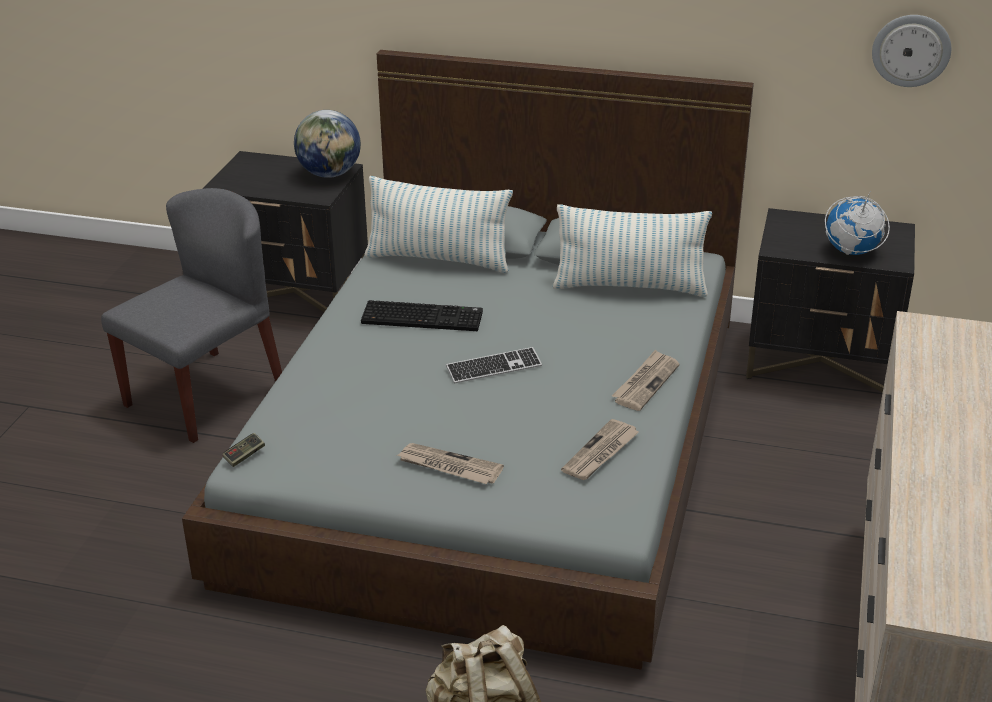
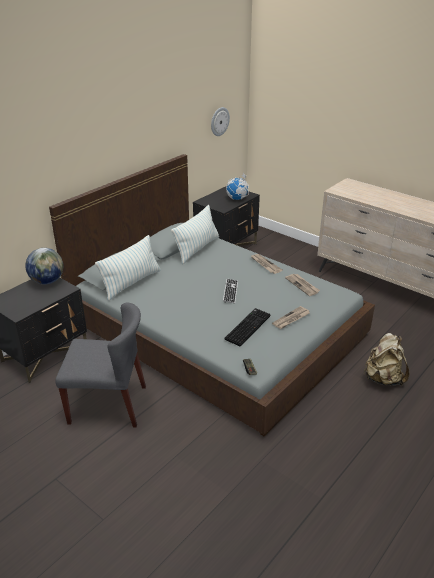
camera: 65 degrees left, 0 degrees up
(205, 395) = (108, 404): grey chair -> grey chair turned 120 degrees clockwise
(423, 317) = (177, 298): keyboard -> keyboard (247, 327)

